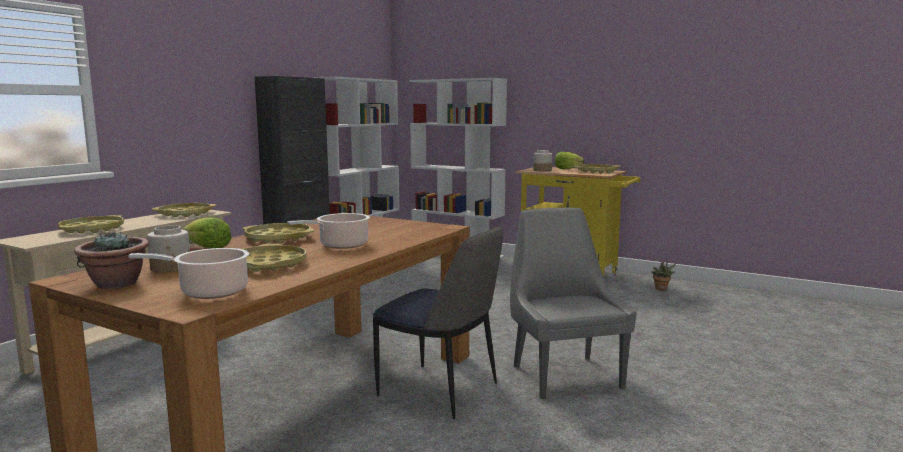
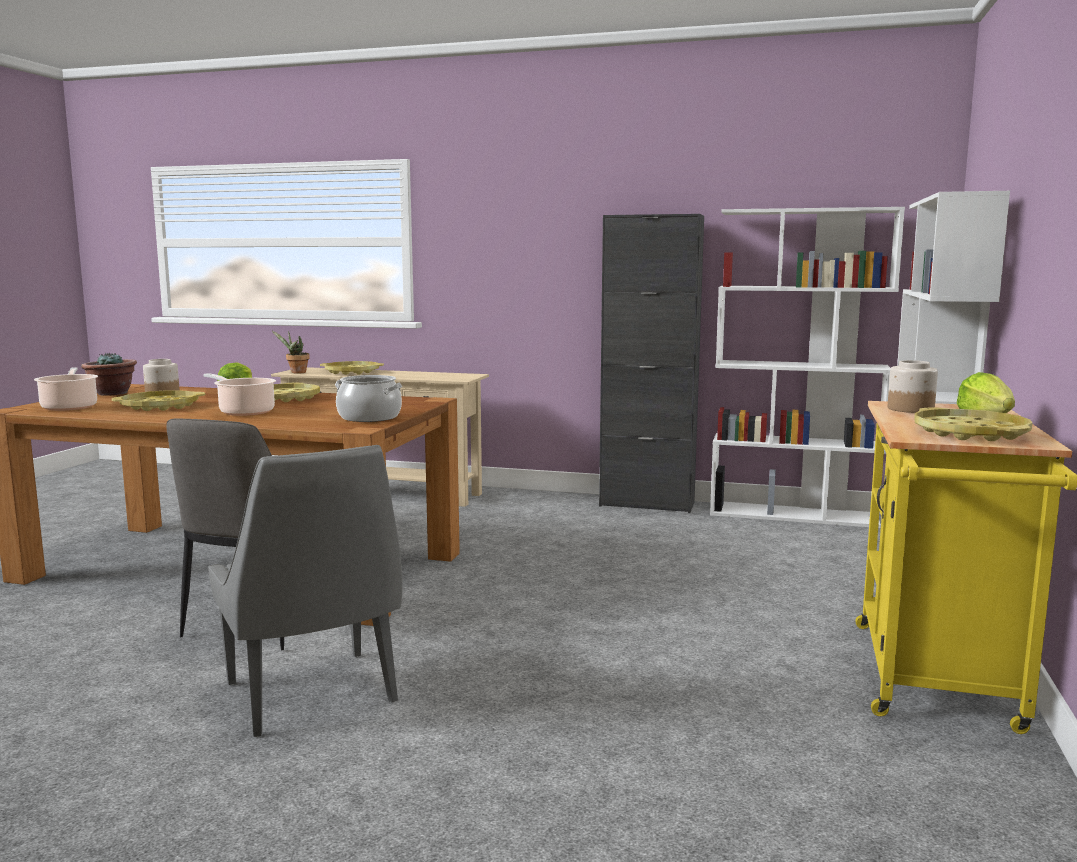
camera: 75 degrees right, 0 degrees up
(185, 214) = (444, 376): yellow tray -> none
(406, 225) = (369, 417): none -> cooking pot
(564, 375) = (313, 695): grey chair -> grey chair turned 90 degrees clockwise
(661, 289) = (945, 806): potted plant -> potted plant (296, 372)

